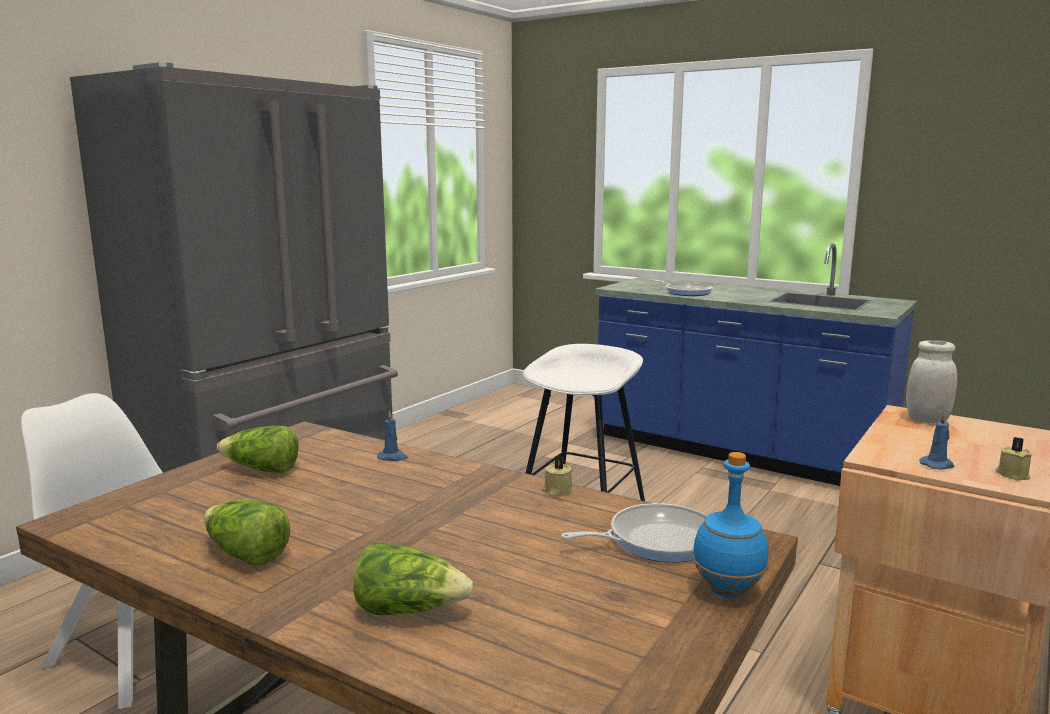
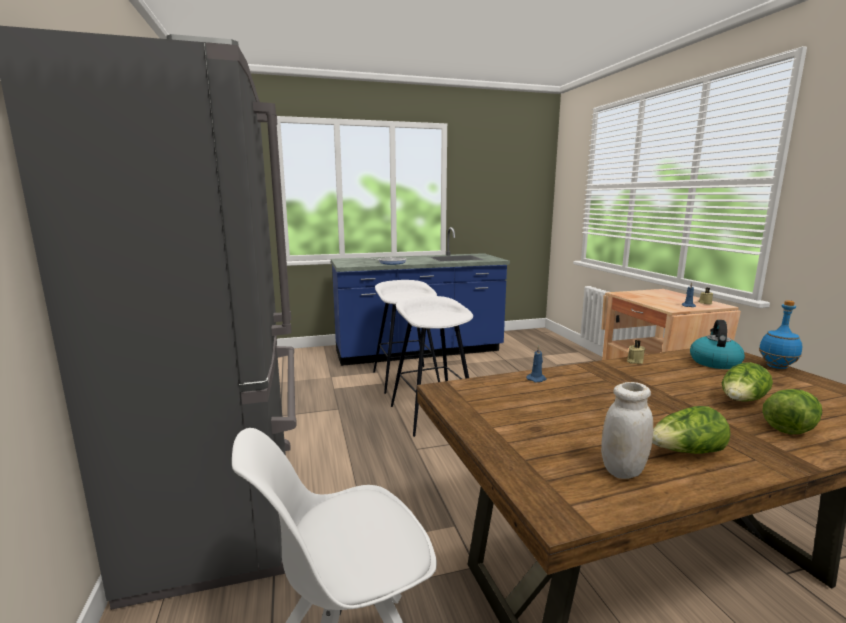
camera: 50 degrees left, 0 degrees up
(262, 470) = (515, 417): lettuce -> lettuce (742, 401)
(643, 477) = (406, 379): none -> white stool
(656, 540) = (714, 362): frying pan -> kettle
(927, 420) = (632, 294): white jar -> white jar (623, 470)

